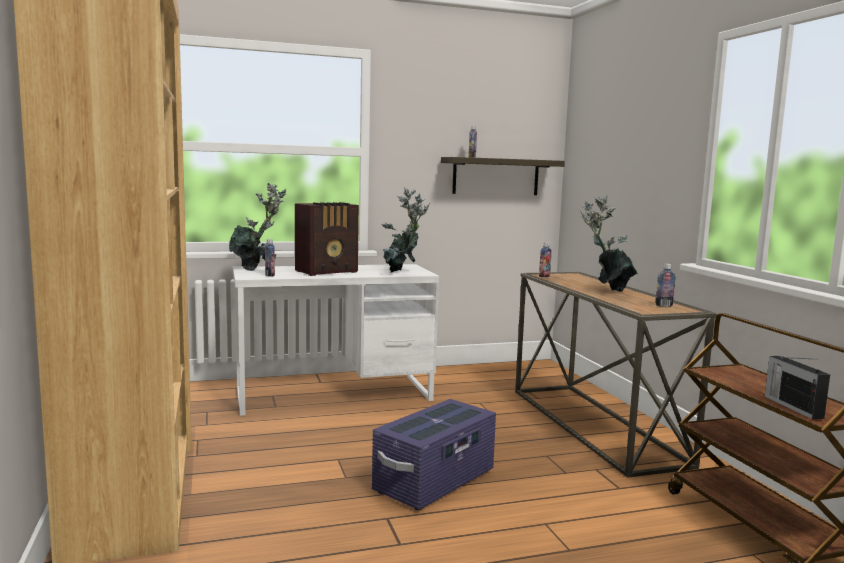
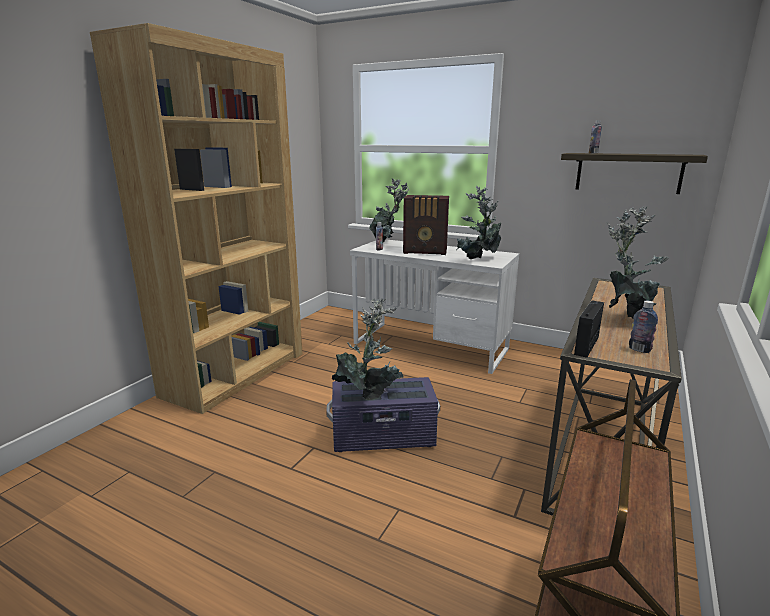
camera: 45 degrees right, 10 degrees up
(430, 426) = (369, 393): none -> potted plant
(544, 276) = (605, 285): bottle -> none
(792, 406) = (576, 528): radio -> radio (587, 345)

